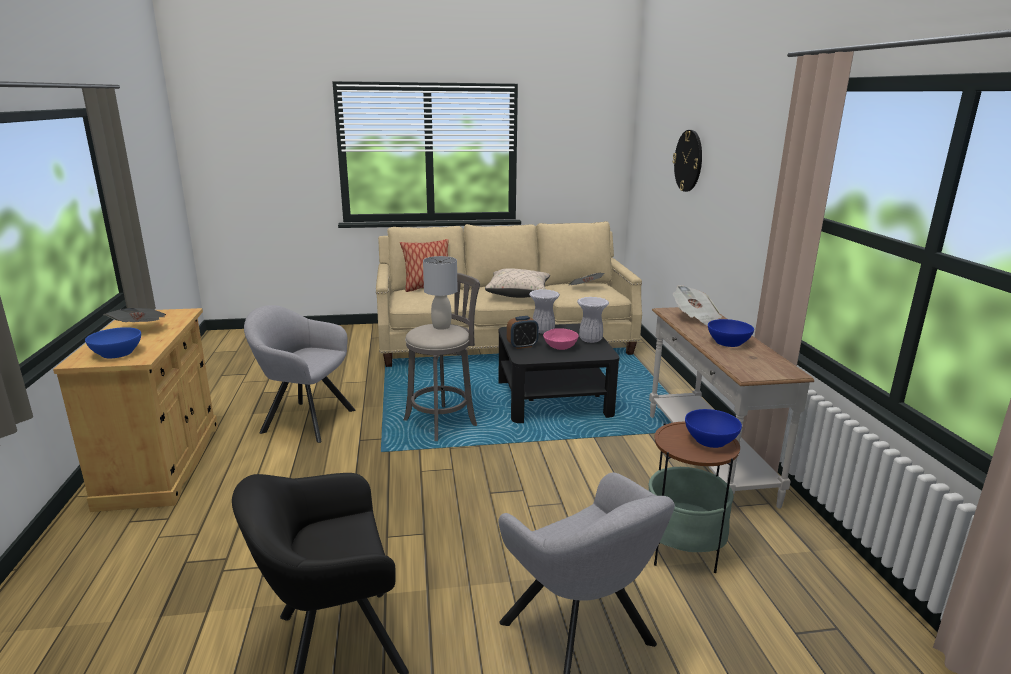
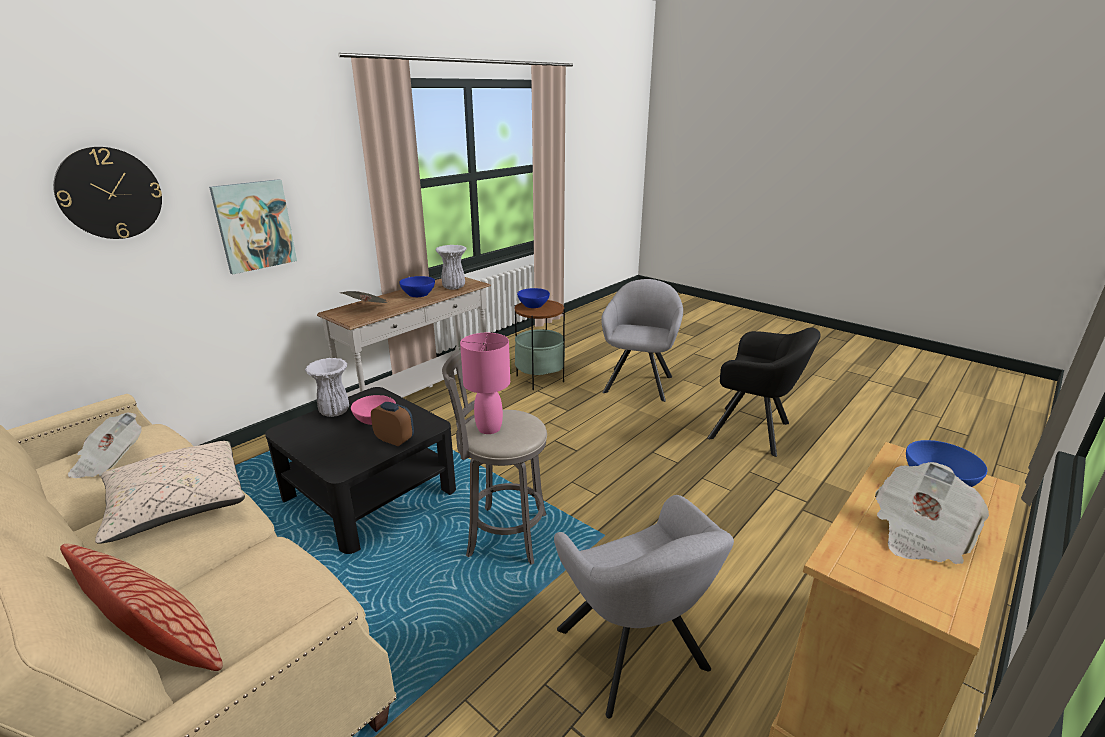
camera: 130 degrees left, 5 degrees up
(442, 326) = (489, 428): grey table lamp -> pink table lamp
(542, 331) = (326, 448): white vase -> white vase (454, 287)
(726, 212) = (254, 225): none -> picture

